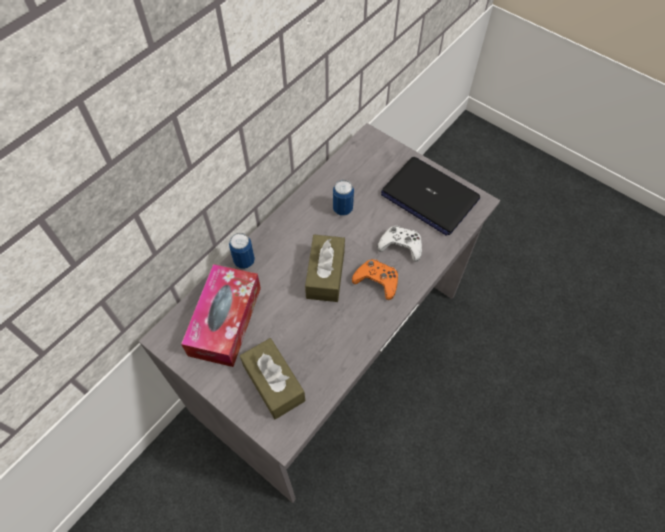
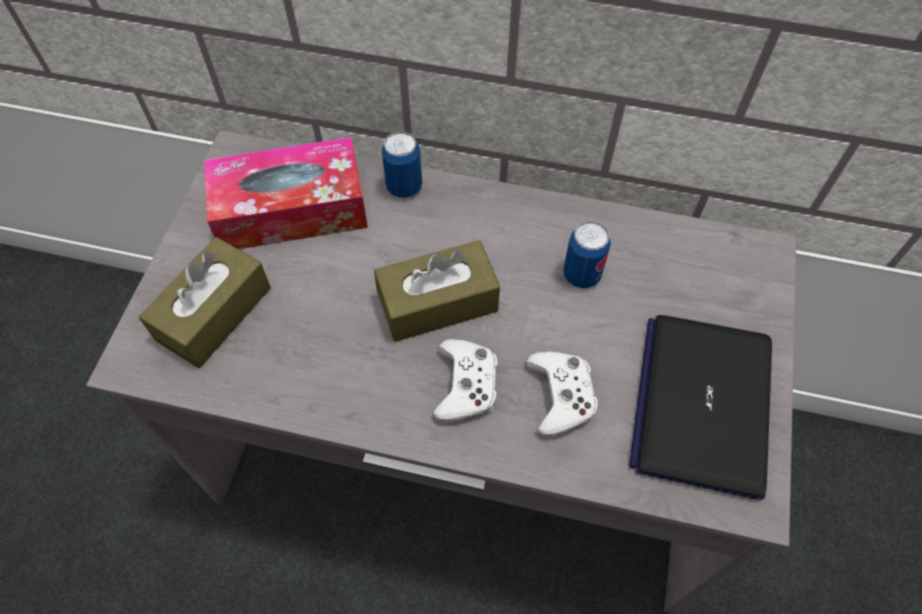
camera: 65 degrees right, 0 degrees up
(377, 281) = (465, 385): orange game controller -> white game controller

